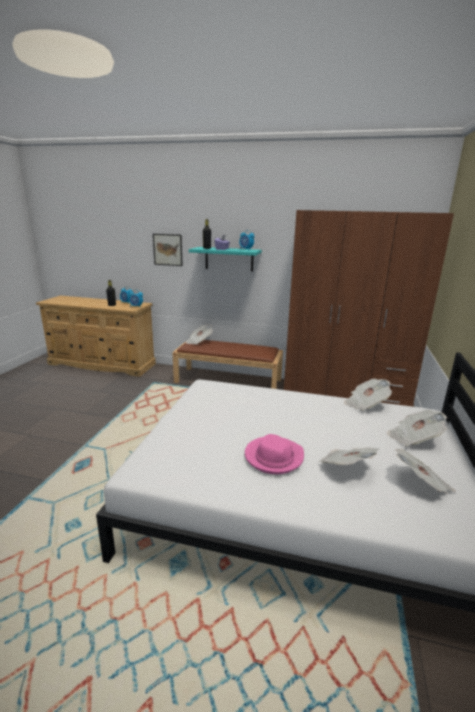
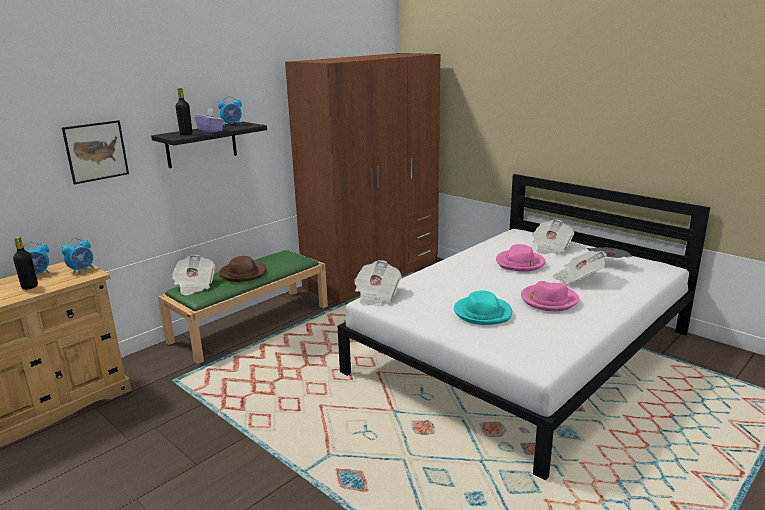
camera: 60 degrees left, 0 degrees up
(219, 429) = (482, 313): none -> turquoise hat
(226, 346) = (243, 273): none -> brown hat
(229, 259) = (201, 144): turquoise shelf -> black shelf
(229, 381) = (251, 323): brown bench -> green bench
(345, 427) = (520, 263): none -> pink hat
(365, 404) = (486, 245): newspaper -> newspaper (376, 295)

